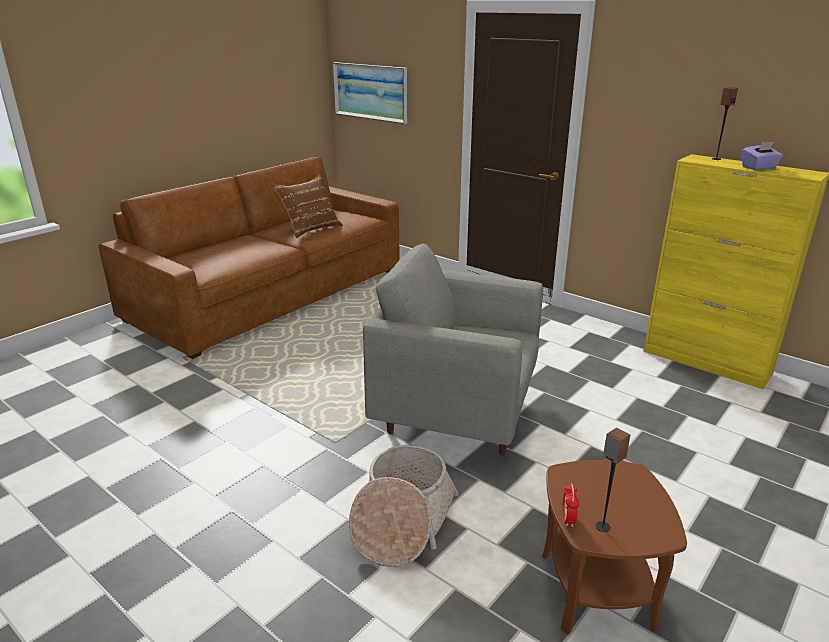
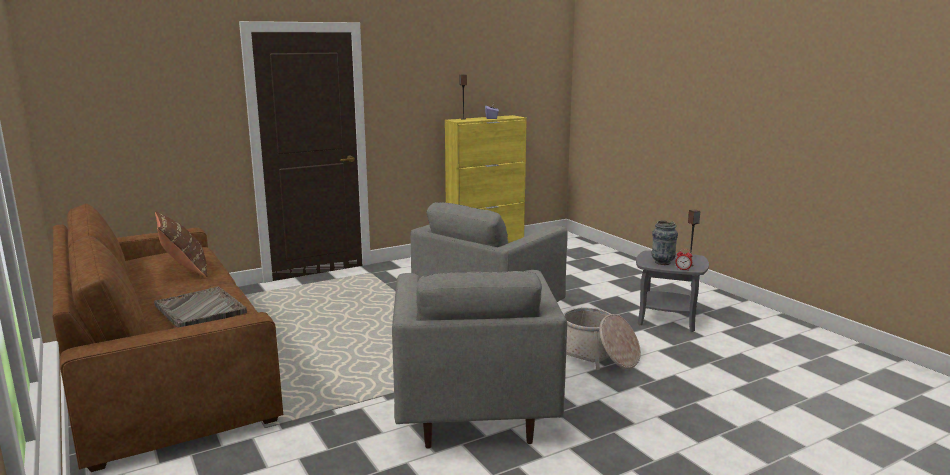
camera: 70 degrees left, 10 degrees down
(220, 452) = (474, 414): none -> grey armchair
(222, 254) = (200, 309): none -> grey tray
(370, 92) = (111, 120): picture -> none
(587, 491) = (662, 262): none -> vase
(597, 591) = (667, 319): brown side table -> grey side table

